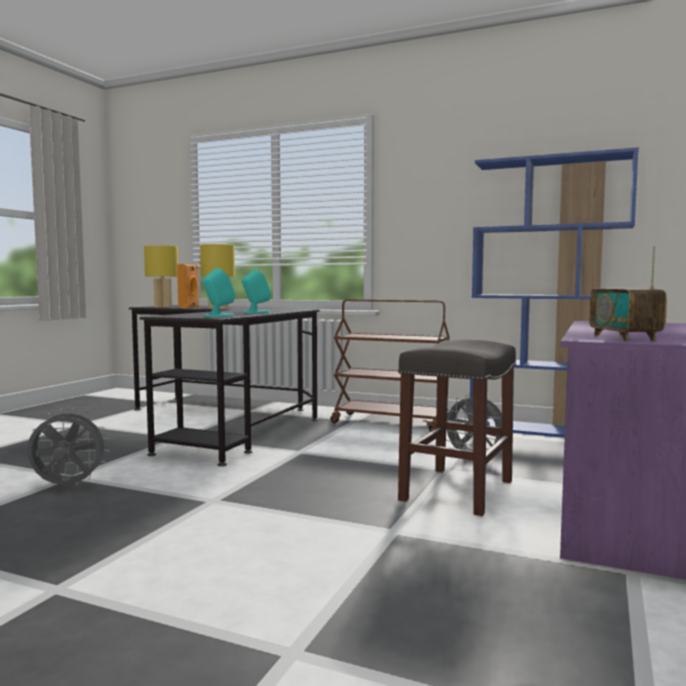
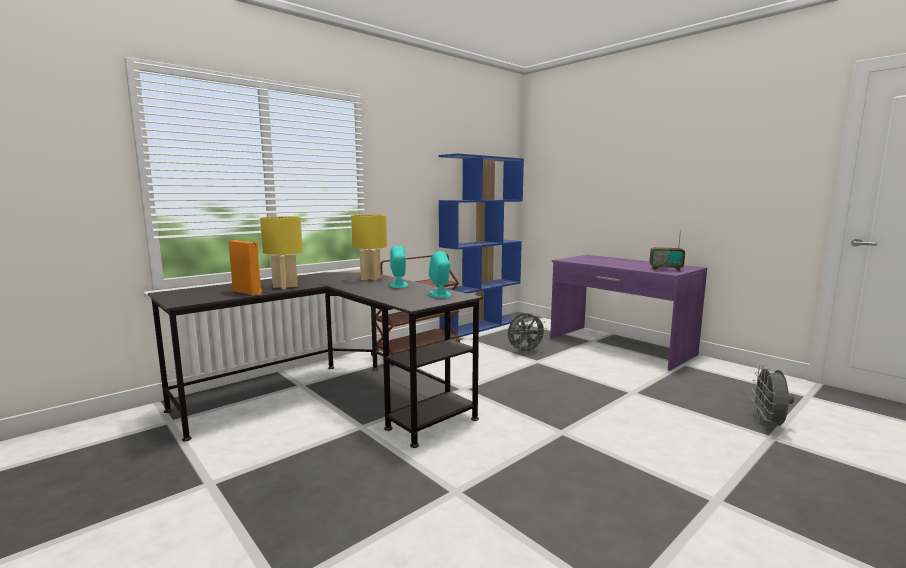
camera: 65 degrees left, 5 degrees up
(67, 486) = (488, 494): grey fan -> grey fan (768, 425)
(163, 307) = (206, 298): yellow table lamp -> yellow table lamp (370, 278)
(457, 490) = (574, 366): grey stool -> none

